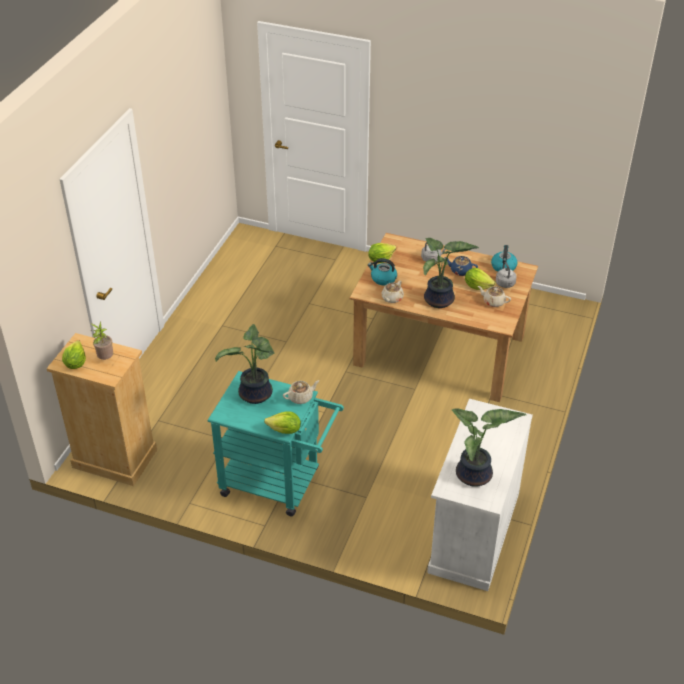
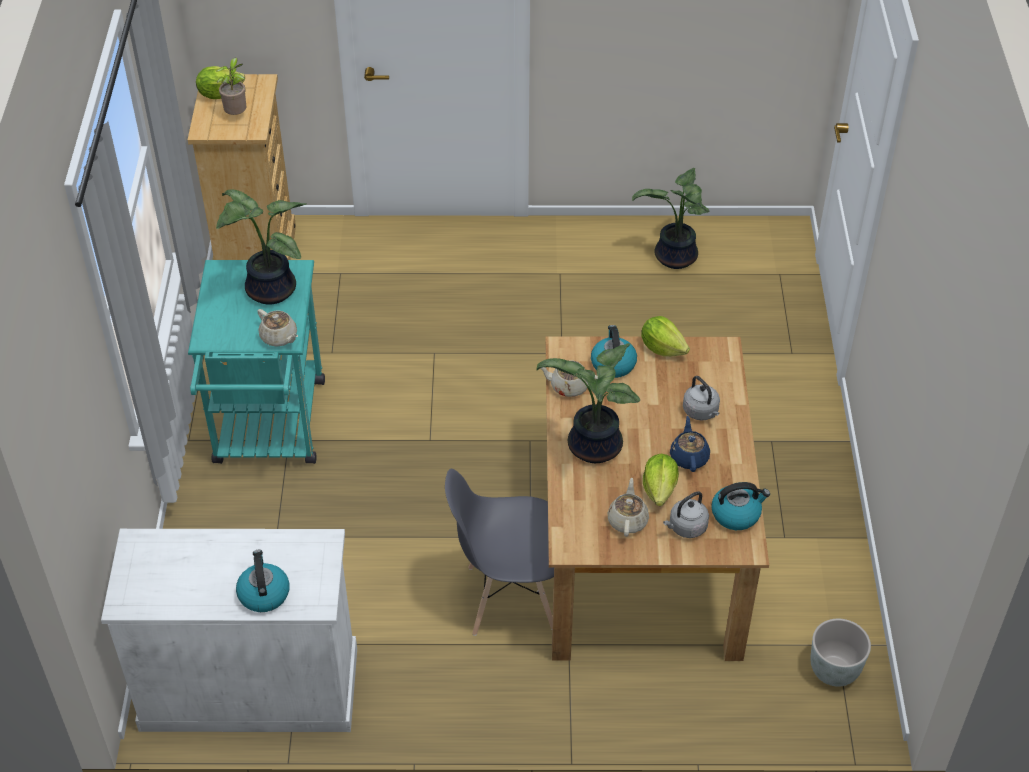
camera: 70 degrees right, 5 degrees up
(285, 430) = (206, 339): lettuce -> none
(453, 408) = (510, 598): none -> grey chair
(475, 476) = (171, 573): potted plant -> potted plant (674, 258)
(504, 439) = (263, 593): none -> kettle
(539, 308) = (833, 670): none -> grey planter

